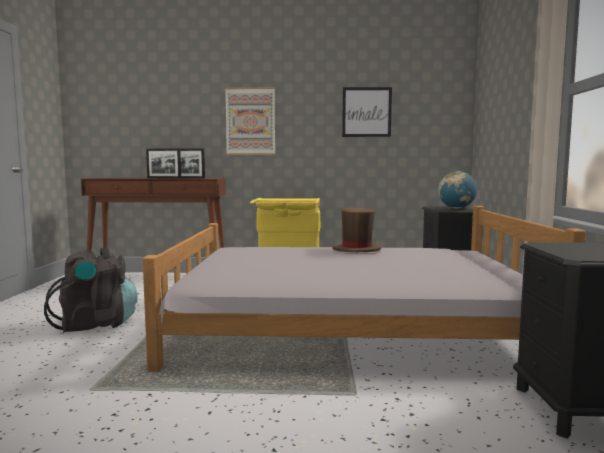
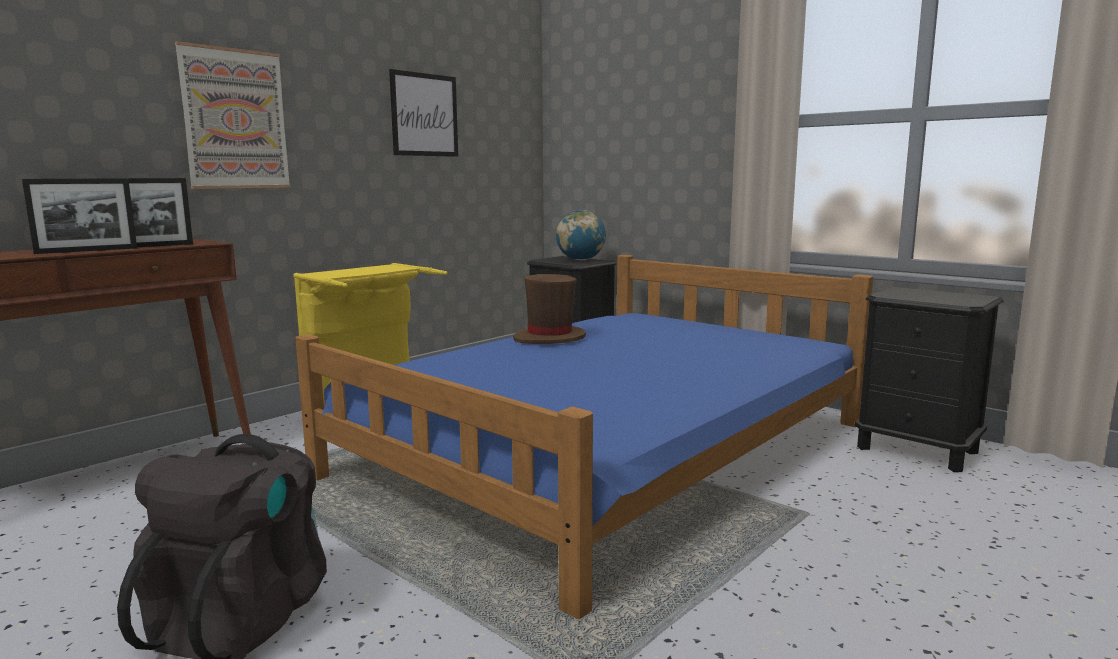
camera: 50 degrees left, 5 degrees up
(347, 327) = (608, 449): grey bed -> blue bed

